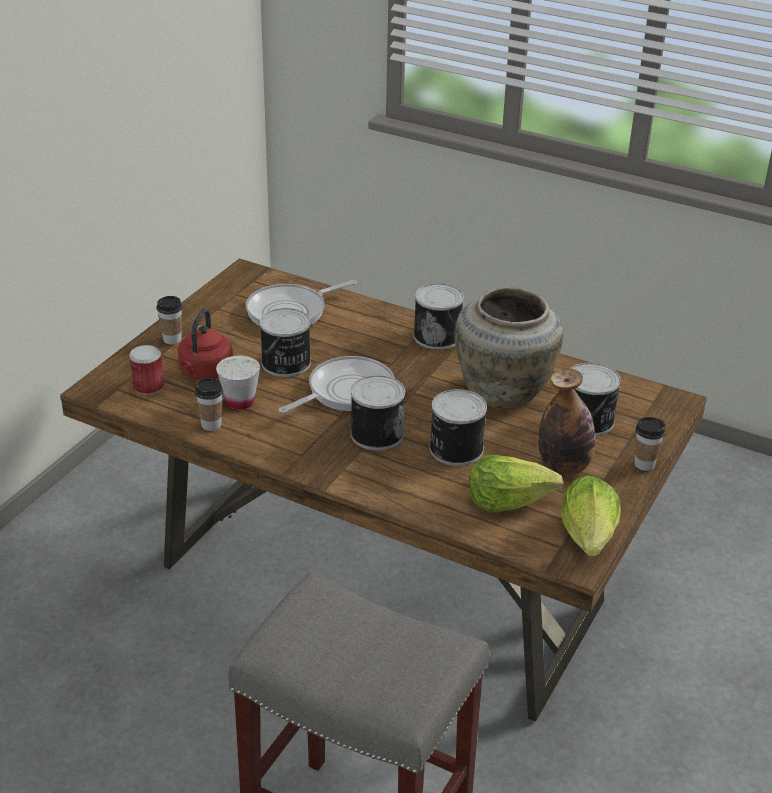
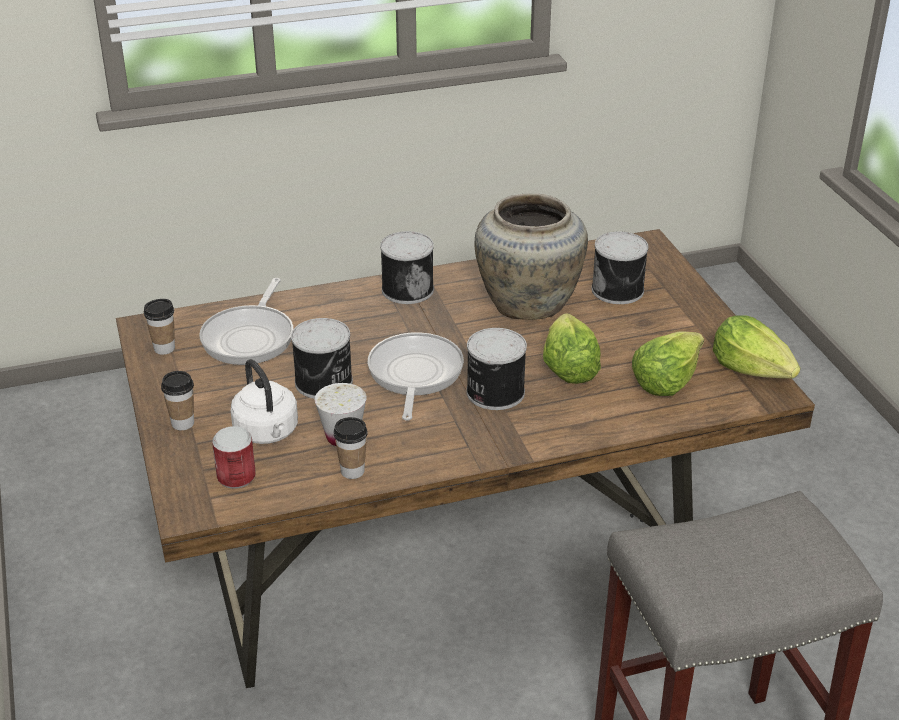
camera: 45 degrees left, 0 degrees up
(205, 373) = (267, 433): red kettle -> white kettle
(454, 449) = (568, 367): can -> lettuce
(564, 467) = (658, 332): bottle -> none
(644, 464) = (701, 298): cup -> cup (164, 348)

